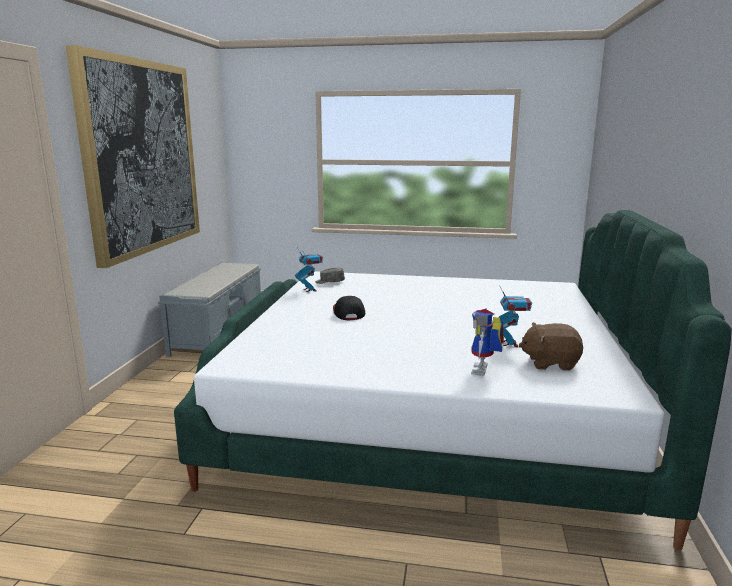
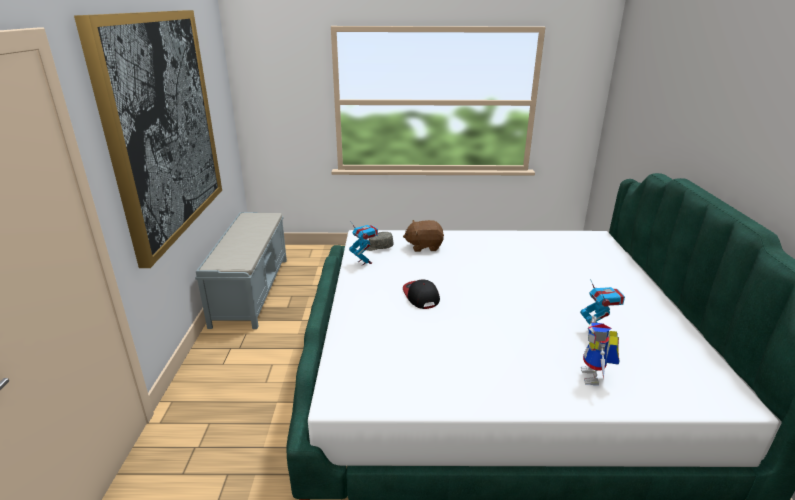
camera: 10 degrees left, 10 degrees up
(550, 363) = (647, 358): brown plush toy -> brown plush toy (424, 246)

